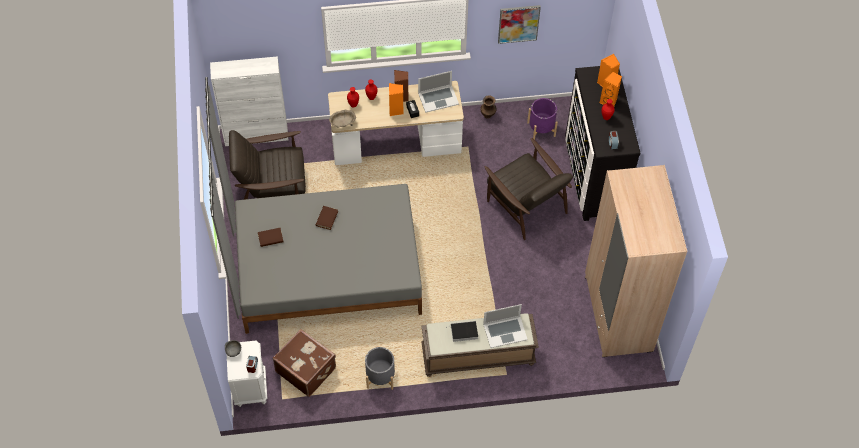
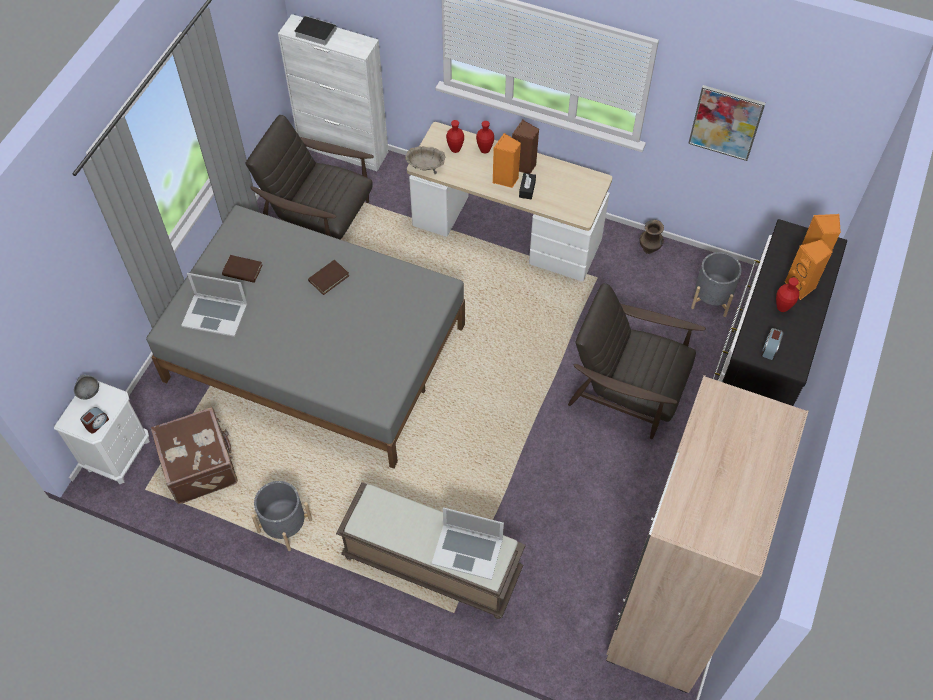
camera: 30 degrees right, 0 degrees up
(438, 98) = (572, 188): laptop -> laptop (215, 314)
(463, 332) = (408, 521): book -> book (314, 32)
(525, 204) = (628, 388): brown armchair -> brown armchair turned 120 degrees clockwise
(541, 129) = (711, 299): purple planter -> grey planter

